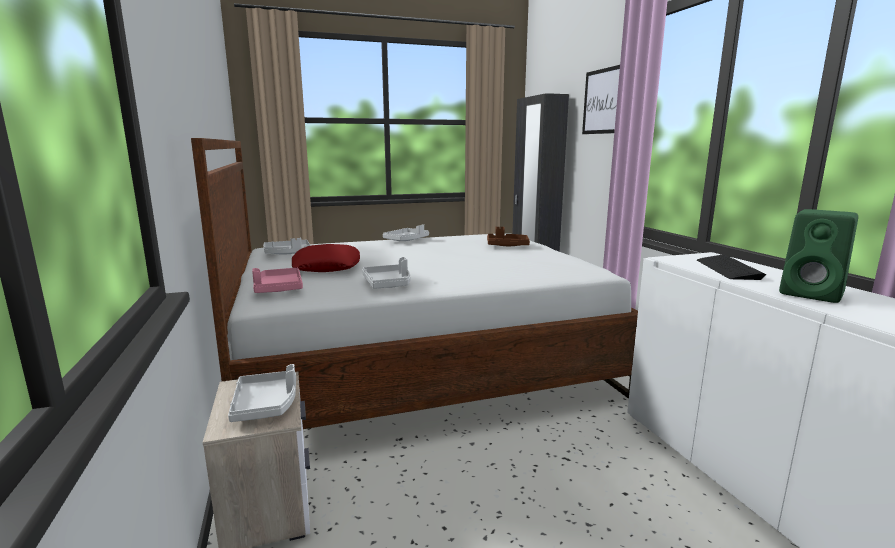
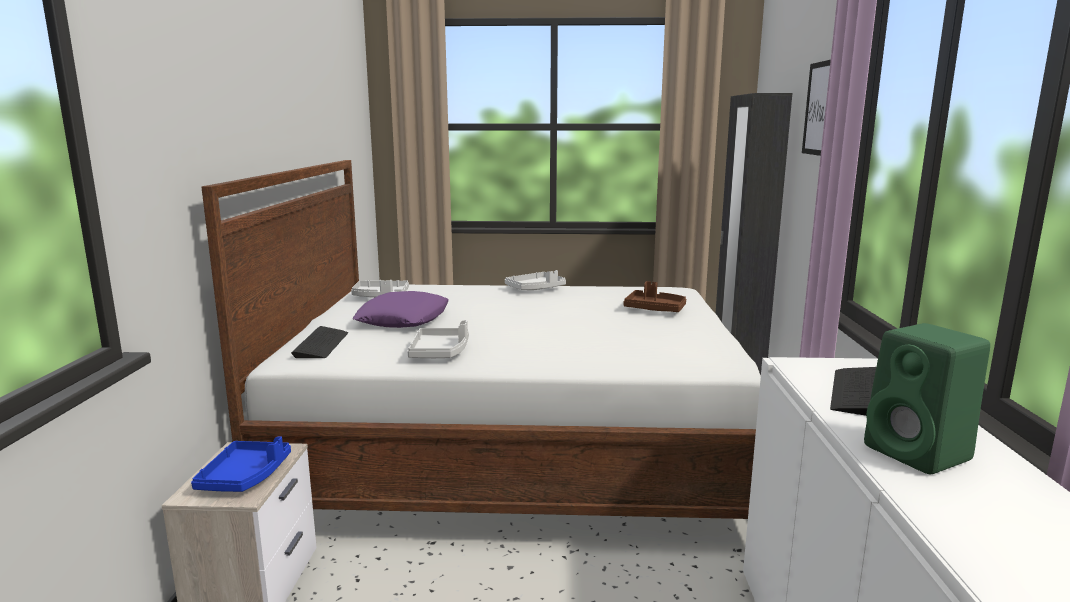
camera: 20 degrees right, 0 degrees up
(266, 405) = (245, 477): grey tray -> blue tray
(278, 289) = (321, 344): pink tray -> keyboard
(327, 266) = (403, 319): red pillow -> purple pillow

